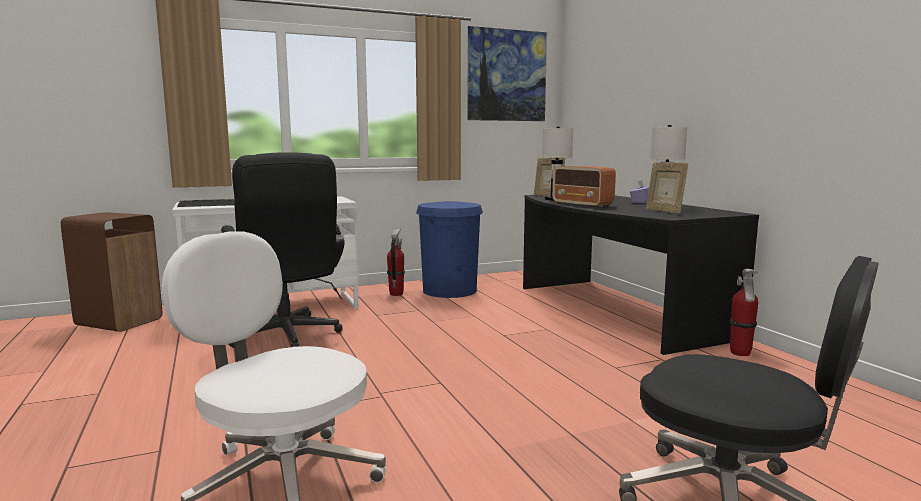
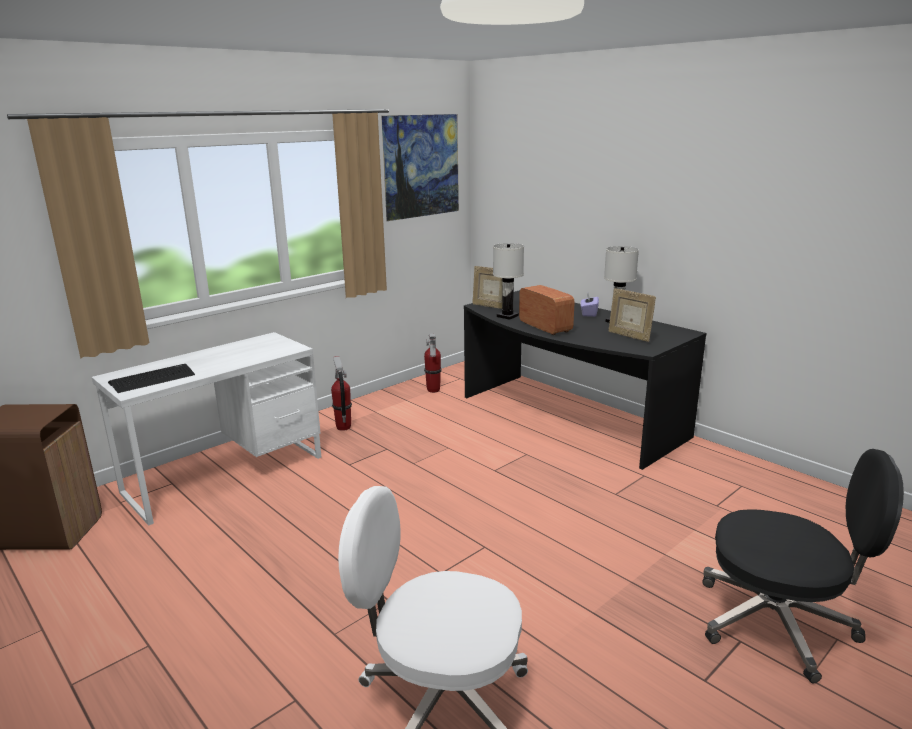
camera: 20 degrees left, 10 degrees up
(286, 337) = (282, 517): black office chair -> none
(449, 290) = (394, 412): blue trash can -> none
(582, 204) = (544, 327): radio -> radio turned 150 degrees counterclockwise
(740, 353) = (697, 455): fire extinguisher -> fire extinguisher (433, 390)

